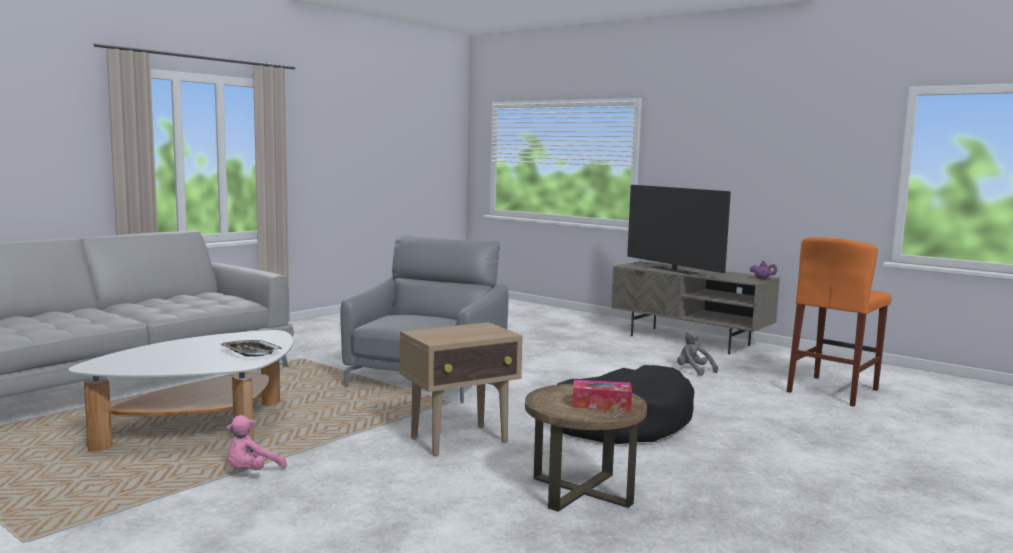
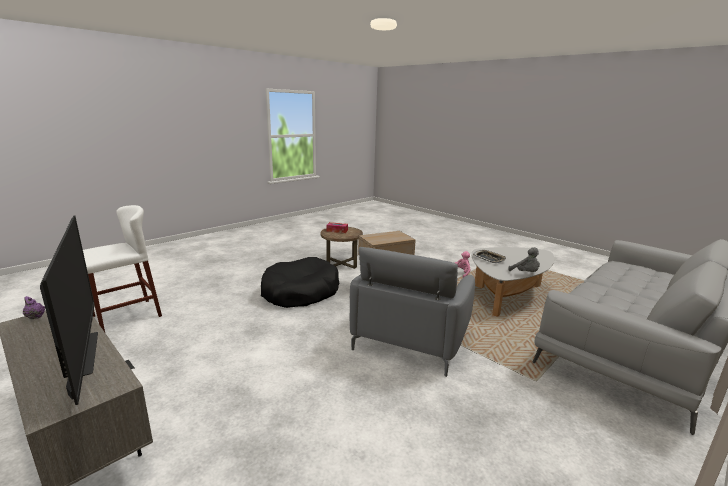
camera: 175 degrees left, 10 degrees up
(693, 371) = (187, 347): grey plush toy -> grey plush toy (525, 273)
(833, 391) = (126, 316): orange stool -> white stool

